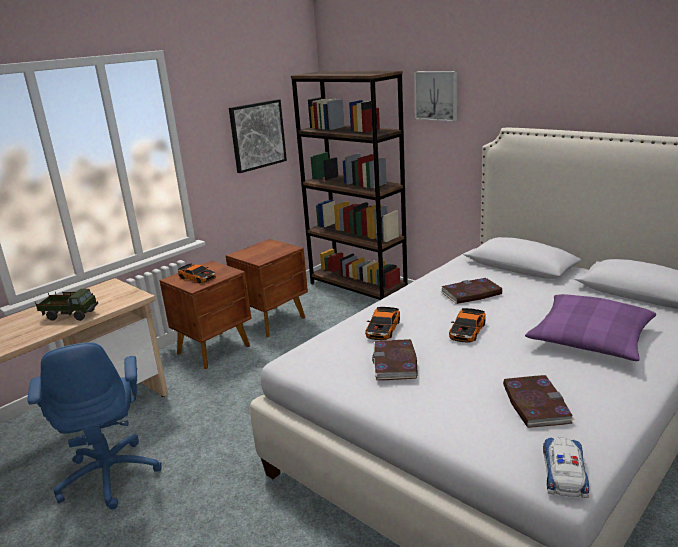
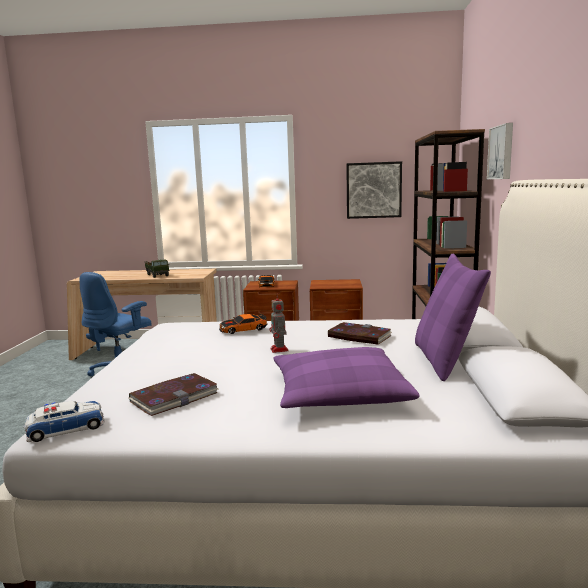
camera: 50 degrees right, 10 degrees down
(395, 363) = (191, 343): book -> none
(467, 331) = (279, 350): toy car -> toy robot
(561, 287) = (444, 361): none -> purple pillow

